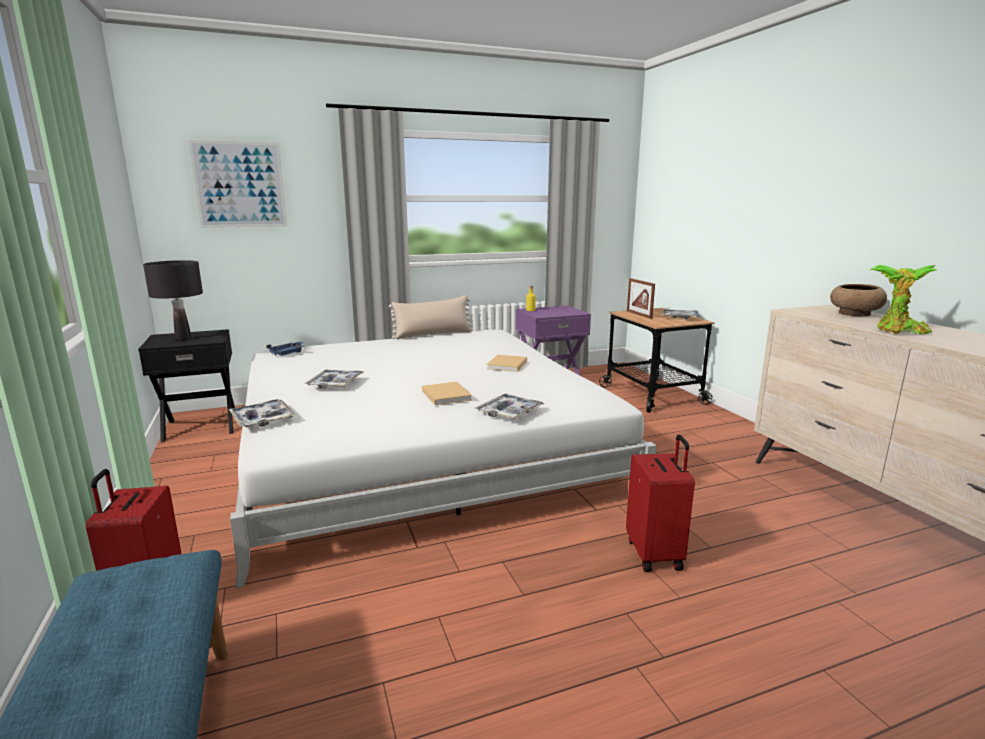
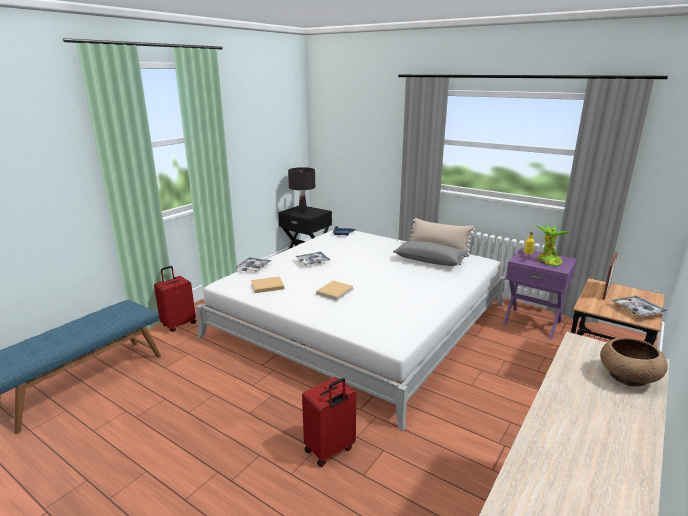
camera: 55 degrees right, 5 degrees up
(240, 185) = (352, 125): picture -> none
(456, 343) = (430, 261): none -> grey pillow
(507, 365) = (417, 289): beige book -> beige book (266, 286)
(509, 412) = (333, 317): tray -> none
(898, 331) = (564, 406): potted plant -> potted plant (548, 261)

